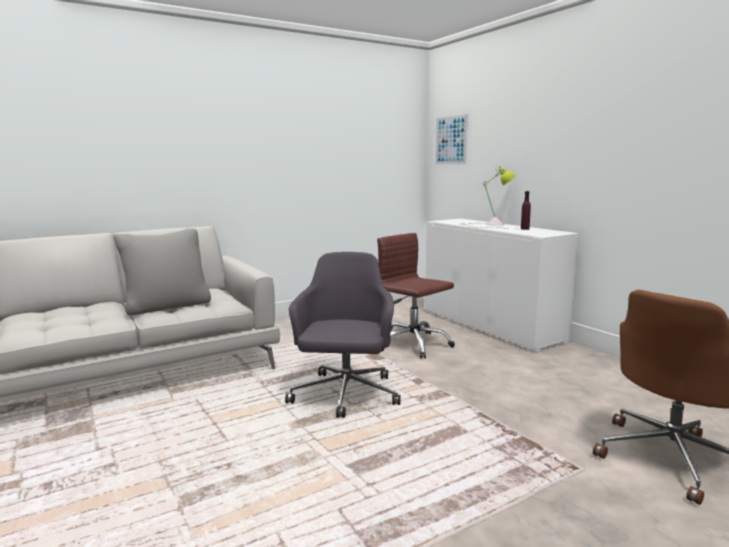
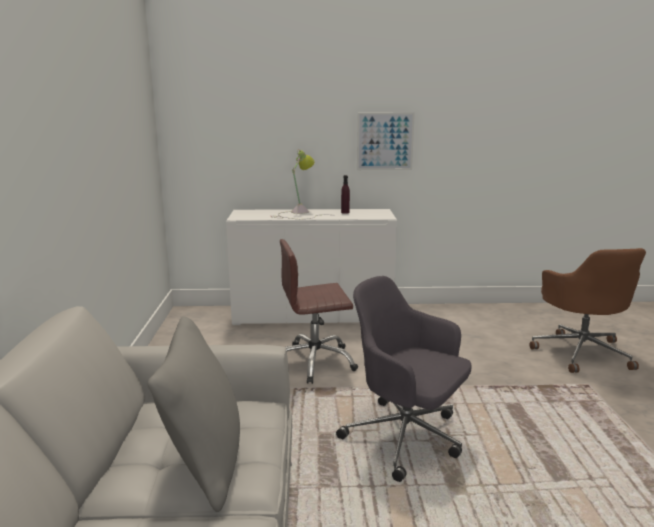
camera: 60 degrees left, 5 degrees up
(451, 140) = (203, 117): picture -> picture (385, 141)

